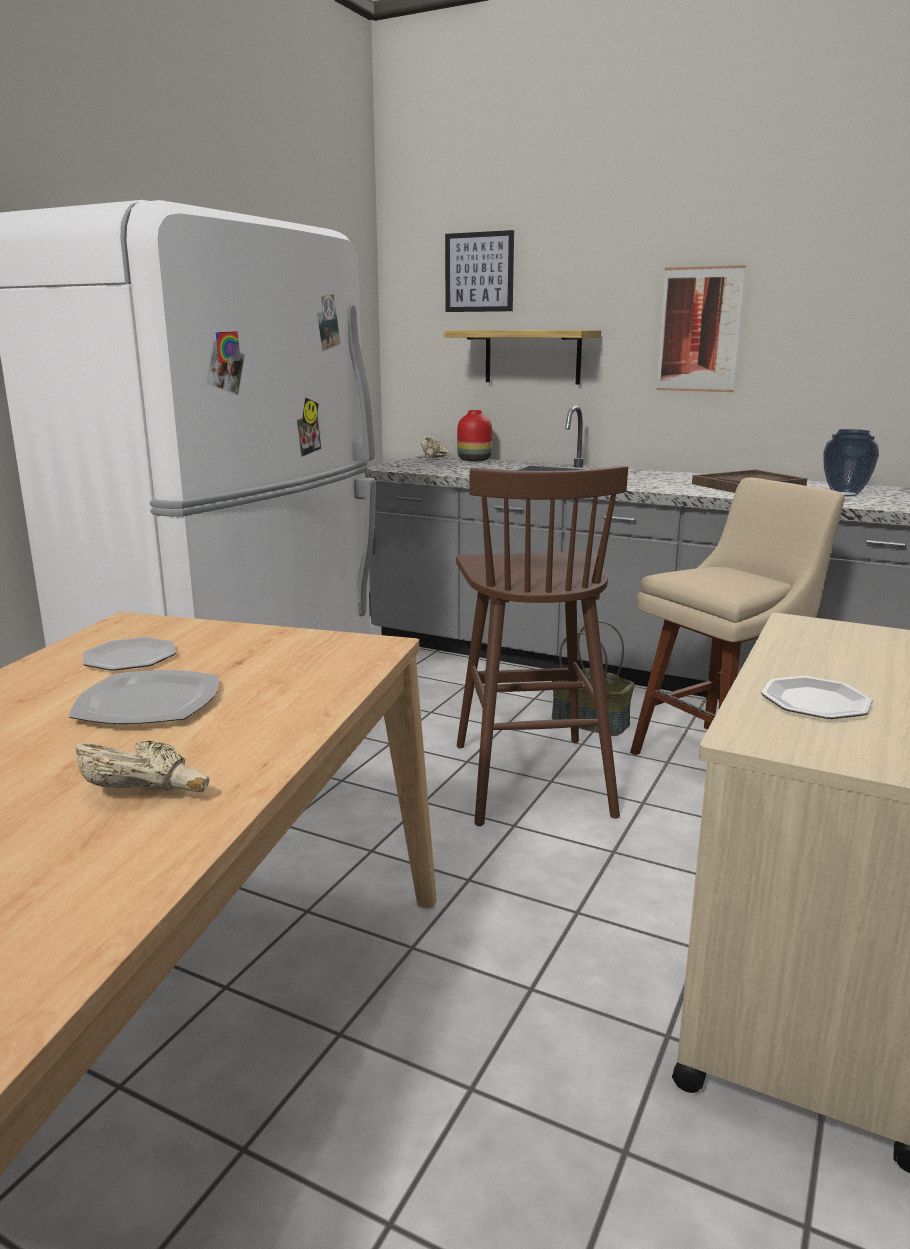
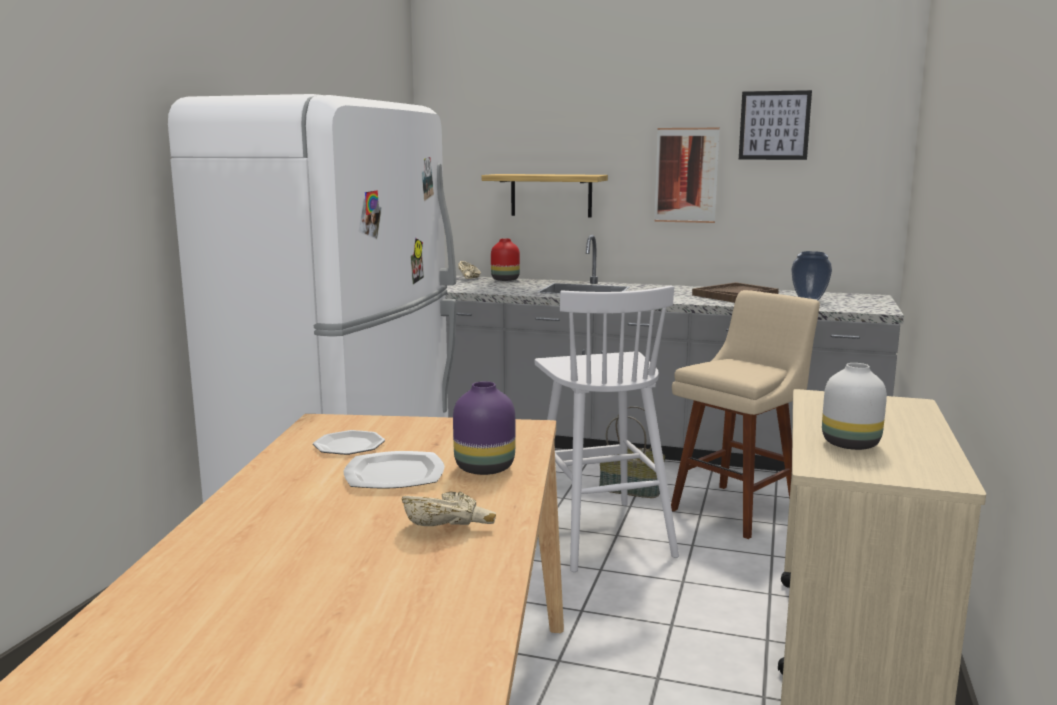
camera: 10 degrees left, 5 degrees down
(272, 701) = (485, 467): none -> purple vase
(479, 272) = (504, 128): picture -> picture (774, 125)
(530, 777) = (599, 534): brown stool -> white stool
(816, 702) = (851, 444): plate -> white vase

